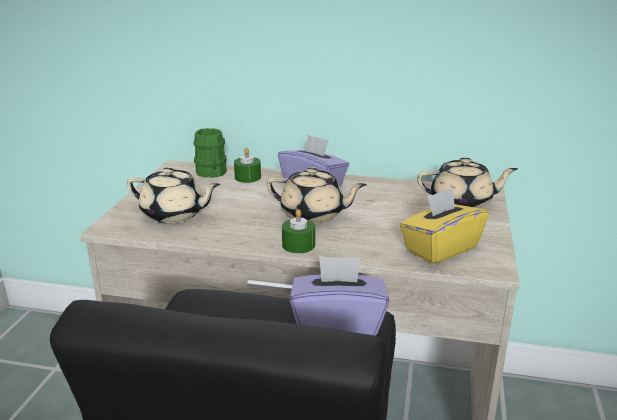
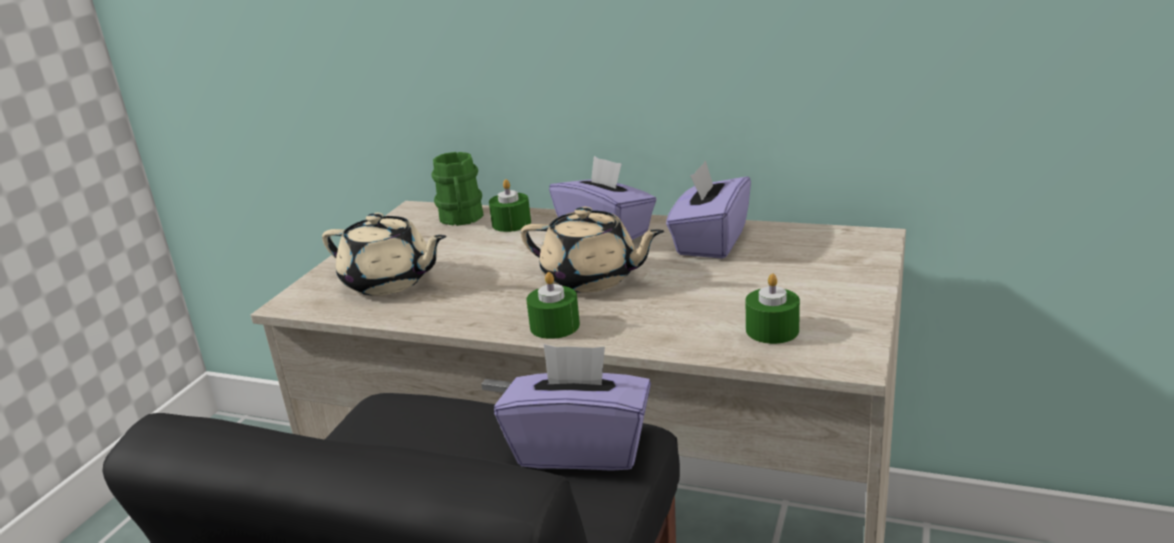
camera: 10 degrees right, 0 degrees up
(384, 192) = (710, 241): none -> purple tissue box
(440, 249) = (772, 330): yellow tissue box -> green candle
(462, 203) = (830, 256): beige teapot -> none

